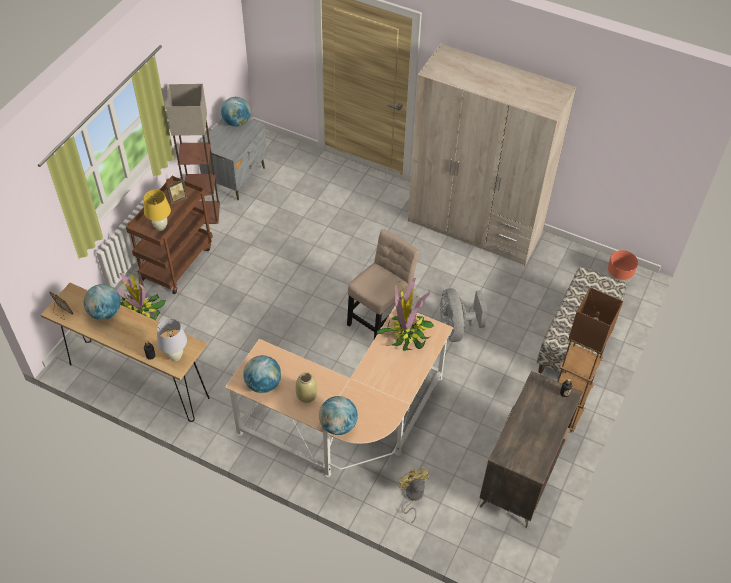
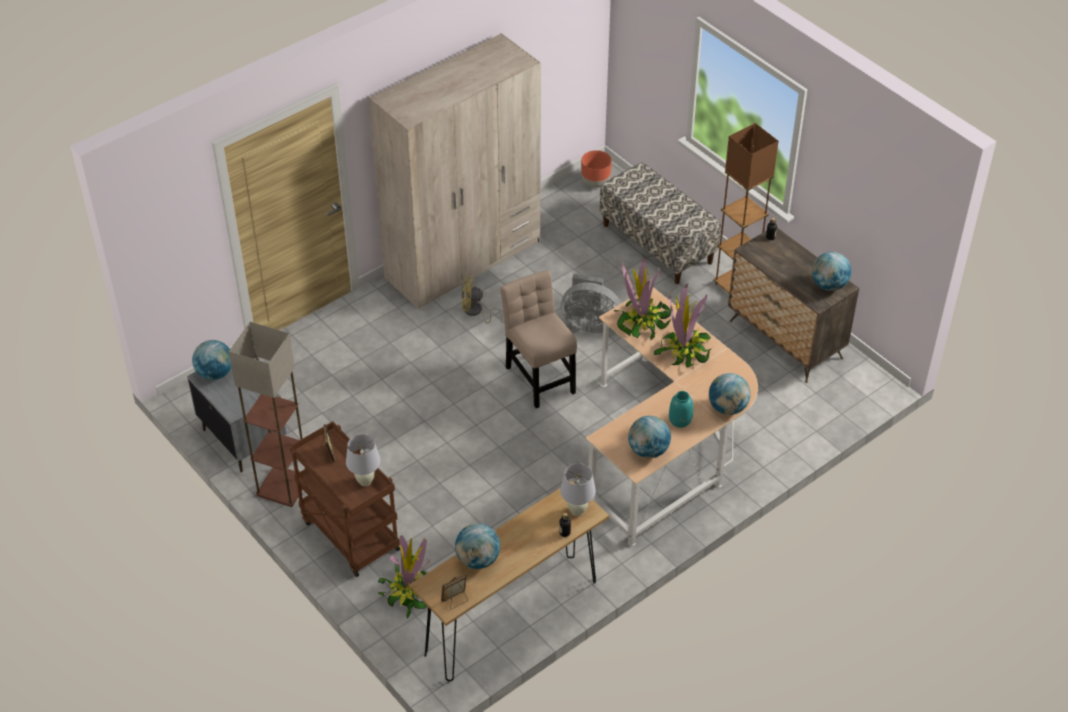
camera: 65 degrees left, 5 degrees down
(161, 227) = (365, 481): yellow table lamp -> white table lamp
(307, 395) = (680, 420): beige vase -> turquoise vase
(388, 374) = (684, 351): none -> potted plant
(412, 496) = (774, 427): yellow fan -> yellow fan (475, 312)
(530, 457) = (828, 285): none -> globe

